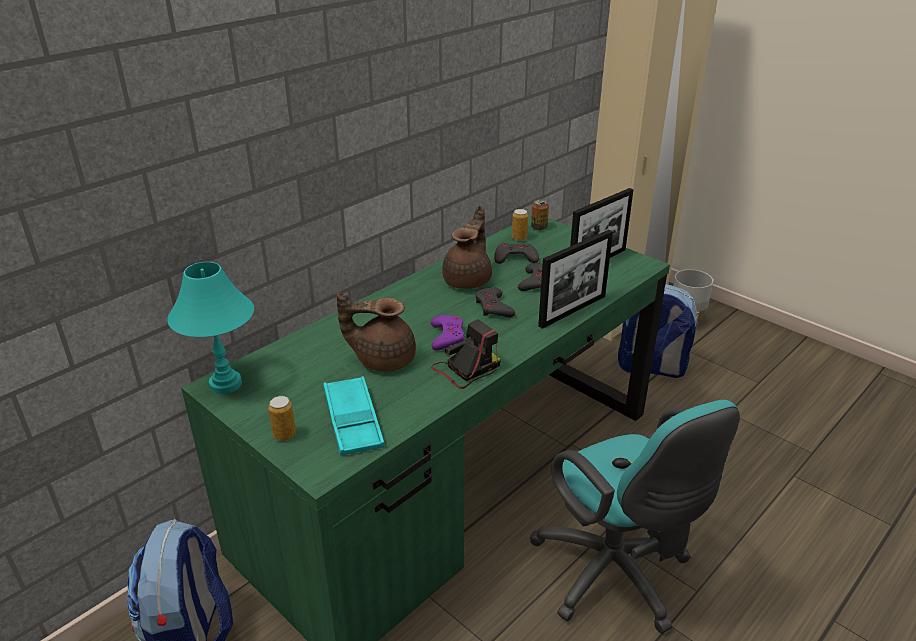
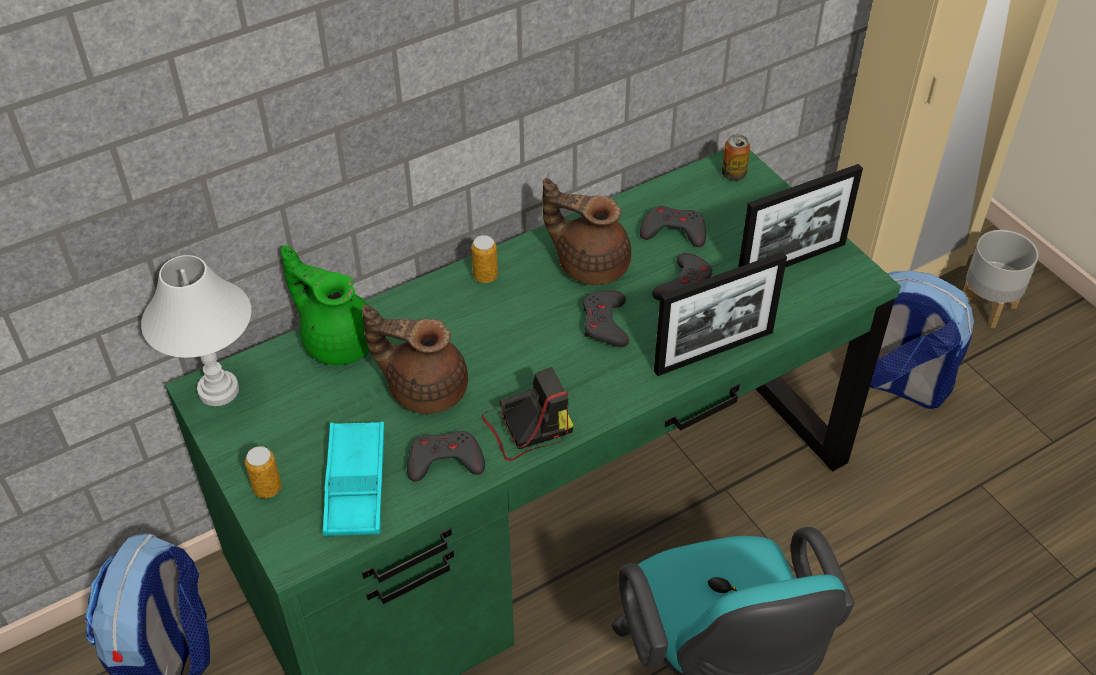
camera: 15 degrees right, 15 degrees up
(226, 384) = (219, 391): turquoise table lamp -> white table lamp
(308, 342) = (338, 340): none -> green teapot
(415, 396) = (445, 461): none -> grey game controller
(447, 336) = (522, 365): purple game controller -> none
(469, 280) = (590, 263): brown teapot -> brown teapot turned 105 degrees counterclockwise
(519, 238) = (695, 192): can -> can (485, 276)

